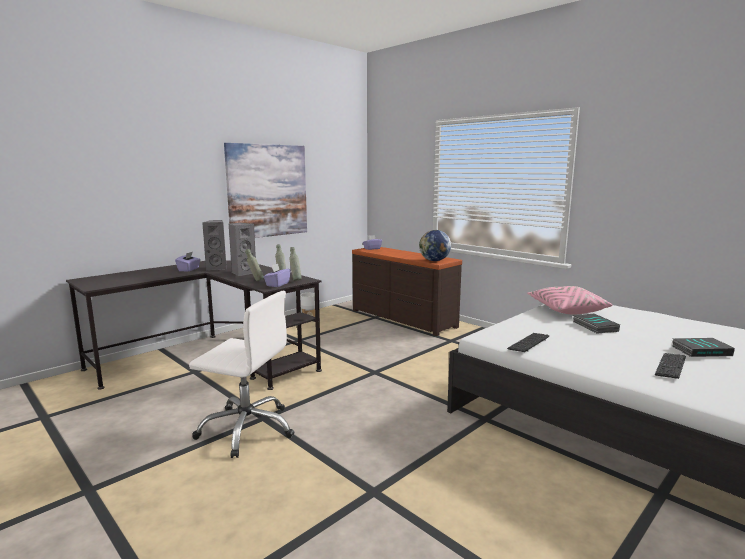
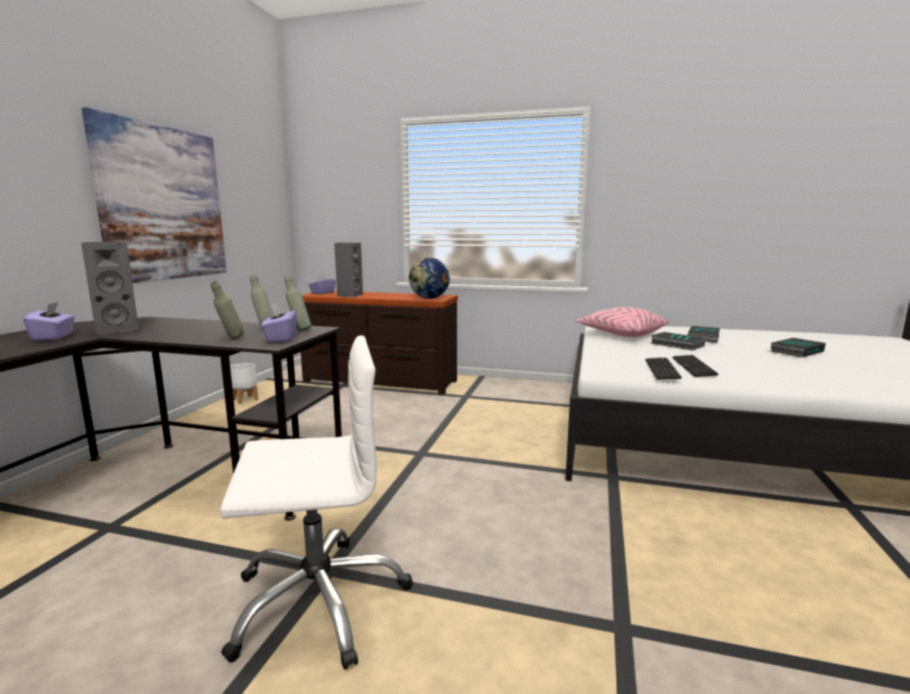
camera: 30 degrees left, 0 degrees up
(243, 273) = (183, 331): grey speaker -> grey speaker (349, 295)
(640, 324) = (704, 337): none -> book
(670, 367) = (809, 369): keyboard -> keyboard (693, 367)

